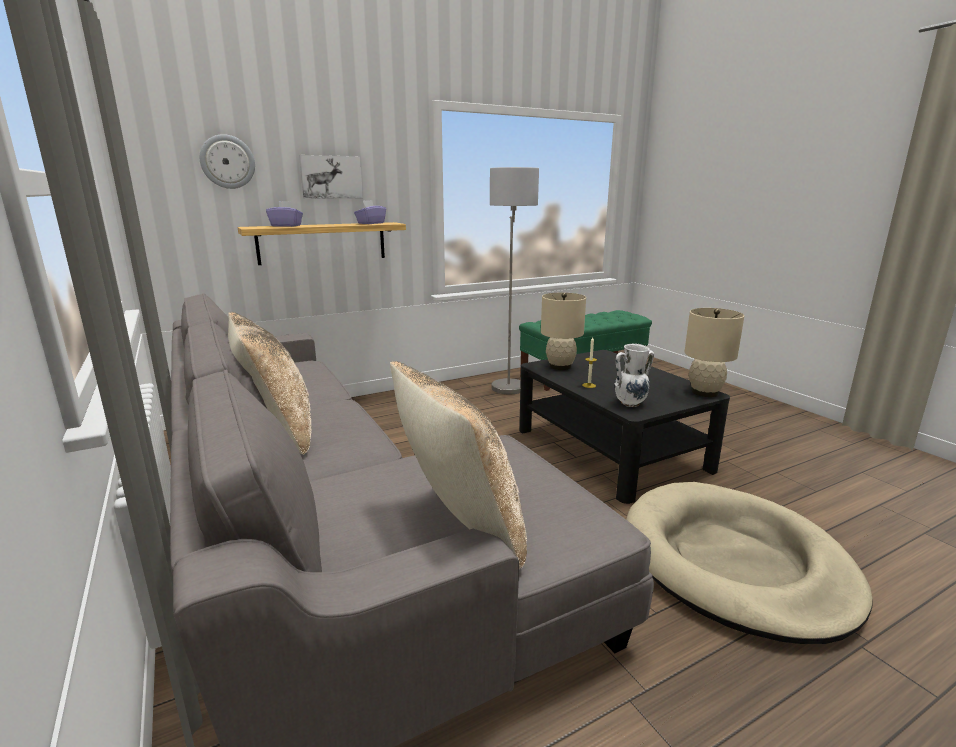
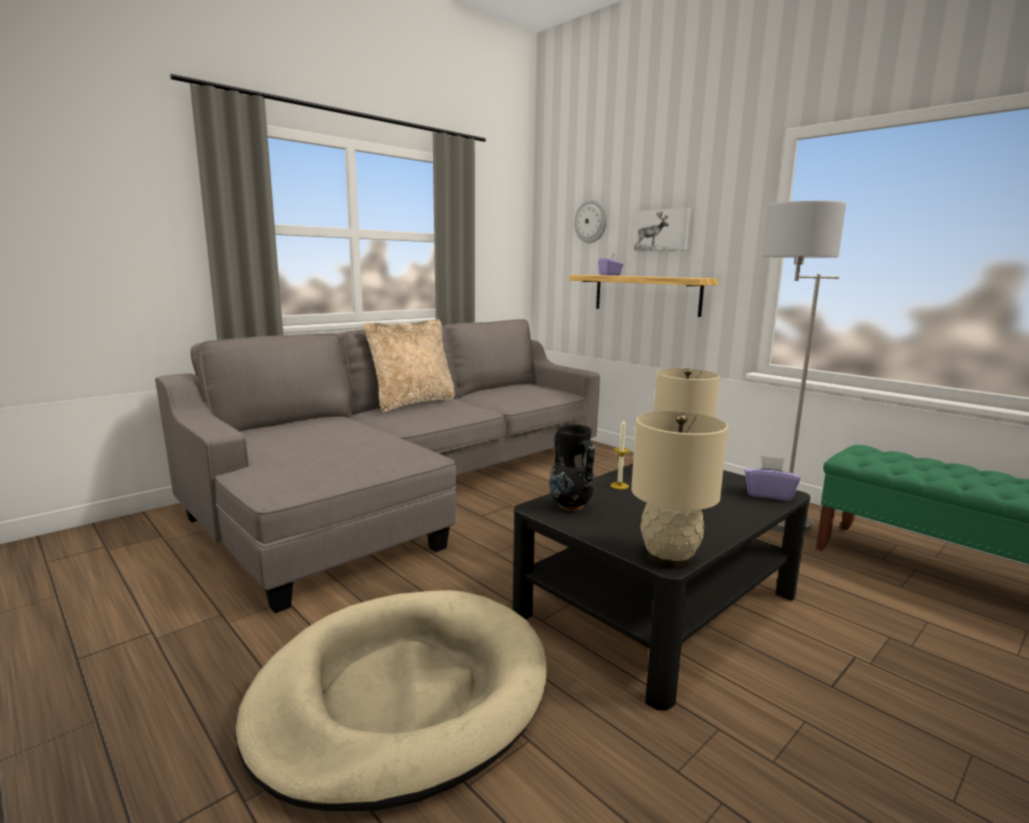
camera: 75 degrees right, 5 degrees down
(370, 223) = (679, 277): purple tissue box -> purple tissue box (768, 494)
(458, 529) = (284, 452): beige pillow -> none
(630, 404) = (571, 506): white vase -> black vase

